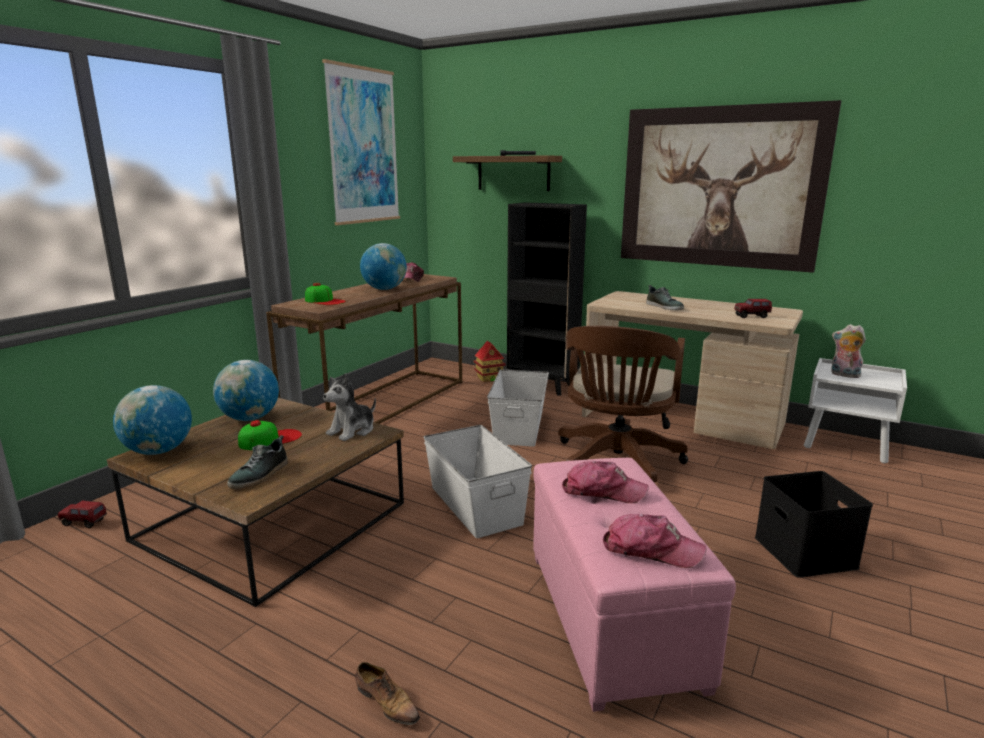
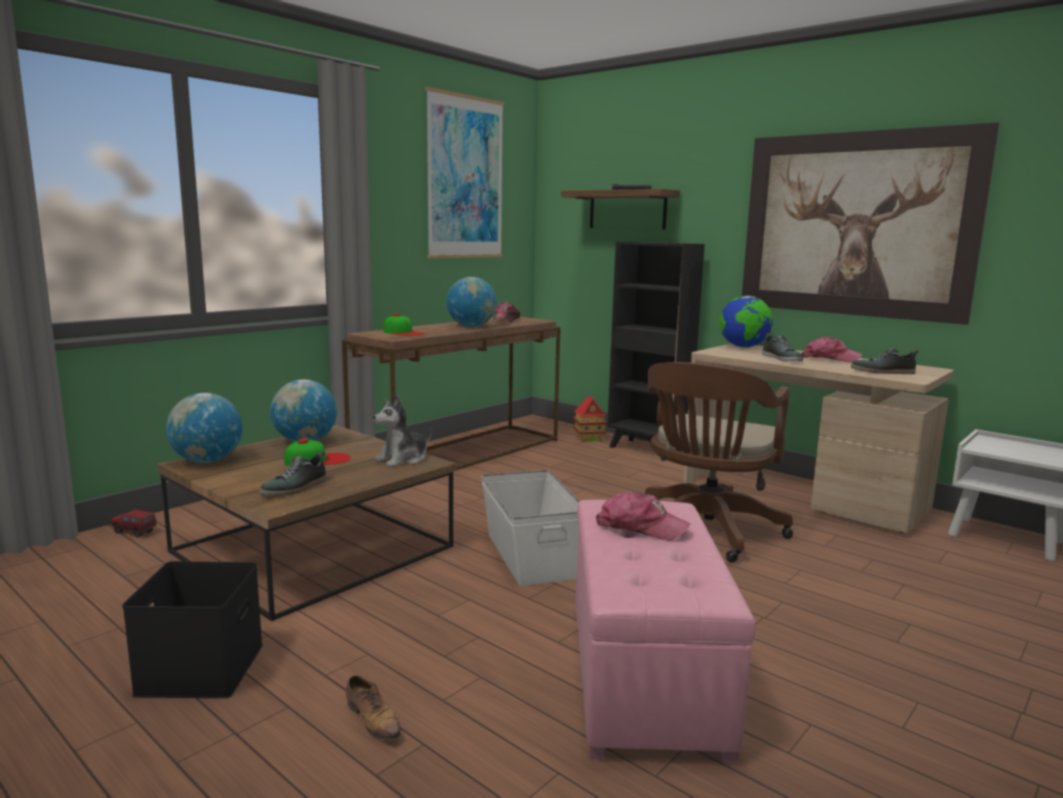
camera: 10 degrees right, 5 degrees down
(519, 427) = (606, 487): white storage box -> none
(626, 296) = (743, 347): none -> globe
(651, 550) = (667, 581): cap -> cap (830, 358)
(751, 316) = (883, 372): toy truck -> shoe
(807, 553) = (908, 641): black storage box -> black storage box (202, 670)
(844, 375) = (1000, 448): plush toy -> none

